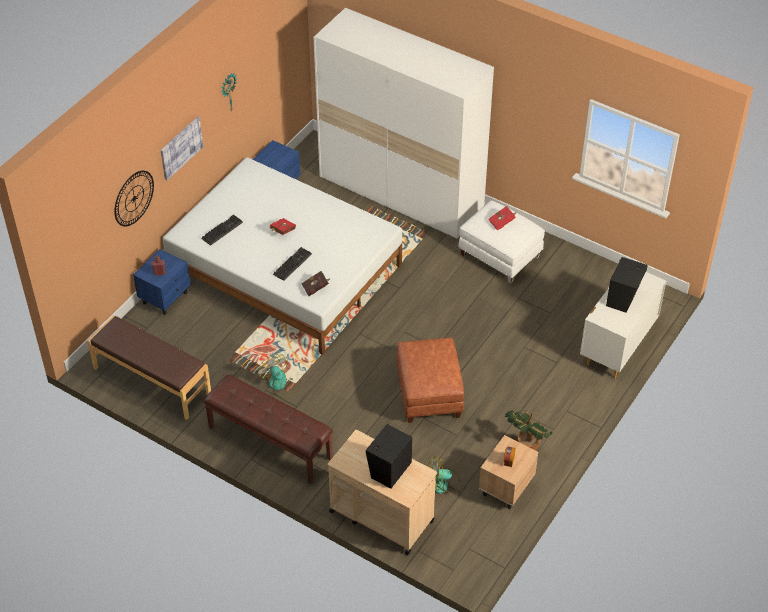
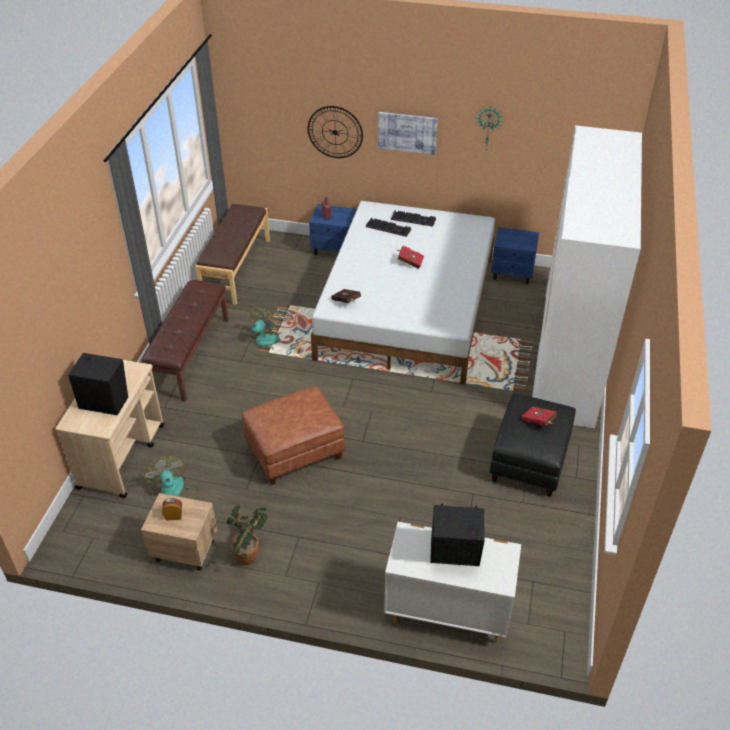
camera: 70 degrees right, 5 degrees down
(292, 263) = (370, 279): keyboard -> keyboard (414, 219)
(500, 255) = (530, 461): white ottoman -> black ottoman

